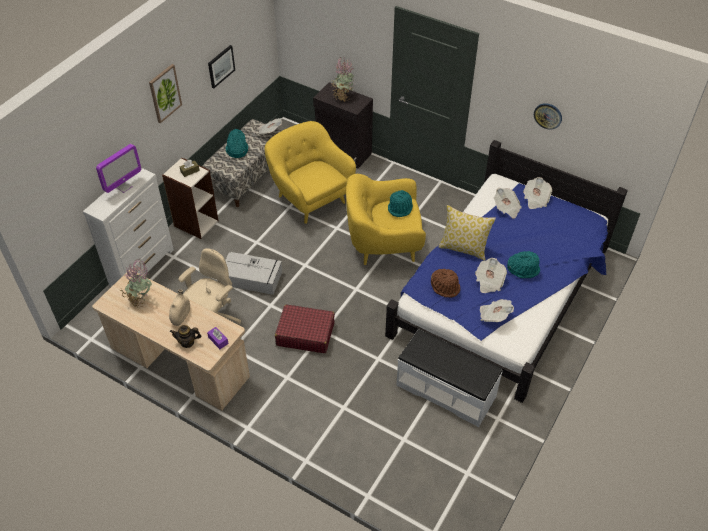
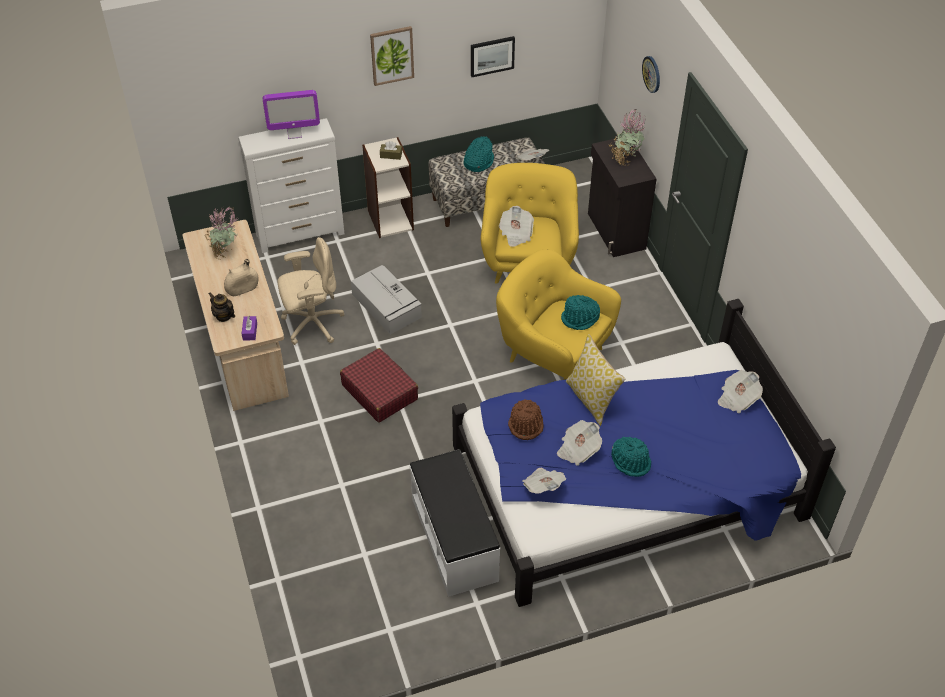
camera: 40 degrees right, 0 degrees up
(506, 208) = (690, 387): newspaper -> newspaper (516, 234)
(548, 115) = (785, 297): wall clock -> wall clock (652, 74)

